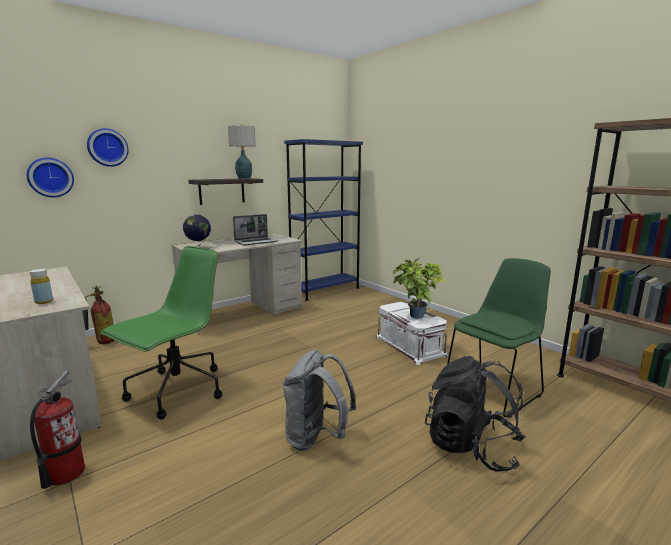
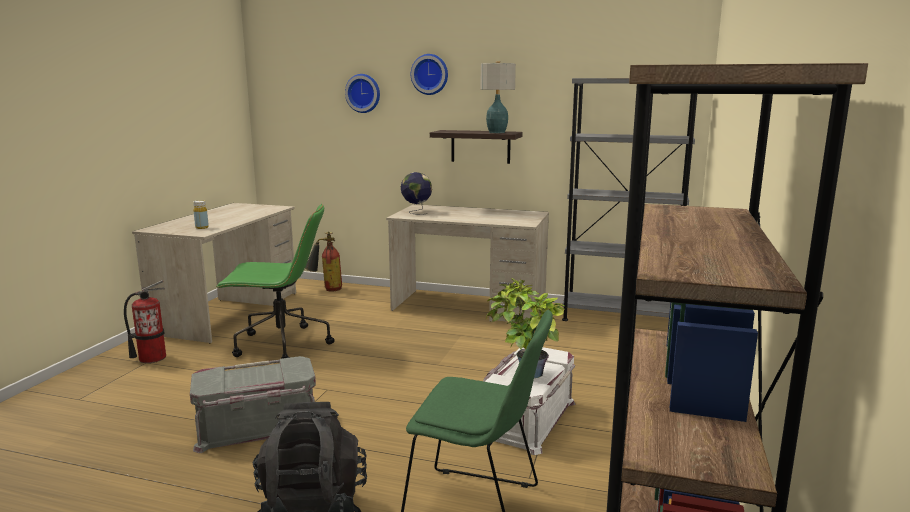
camera: 55 degrees right, 0 degrees up
(50, 177) = (317, 122): wall clock -> wall clock (430, 74)
(256, 242) = (484, 218): laptop -> none
(316, 438) = (257, 427): grey backpack -> grey storage box
(325, 290) = (619, 318): blue bookcase -> grey bookcase

